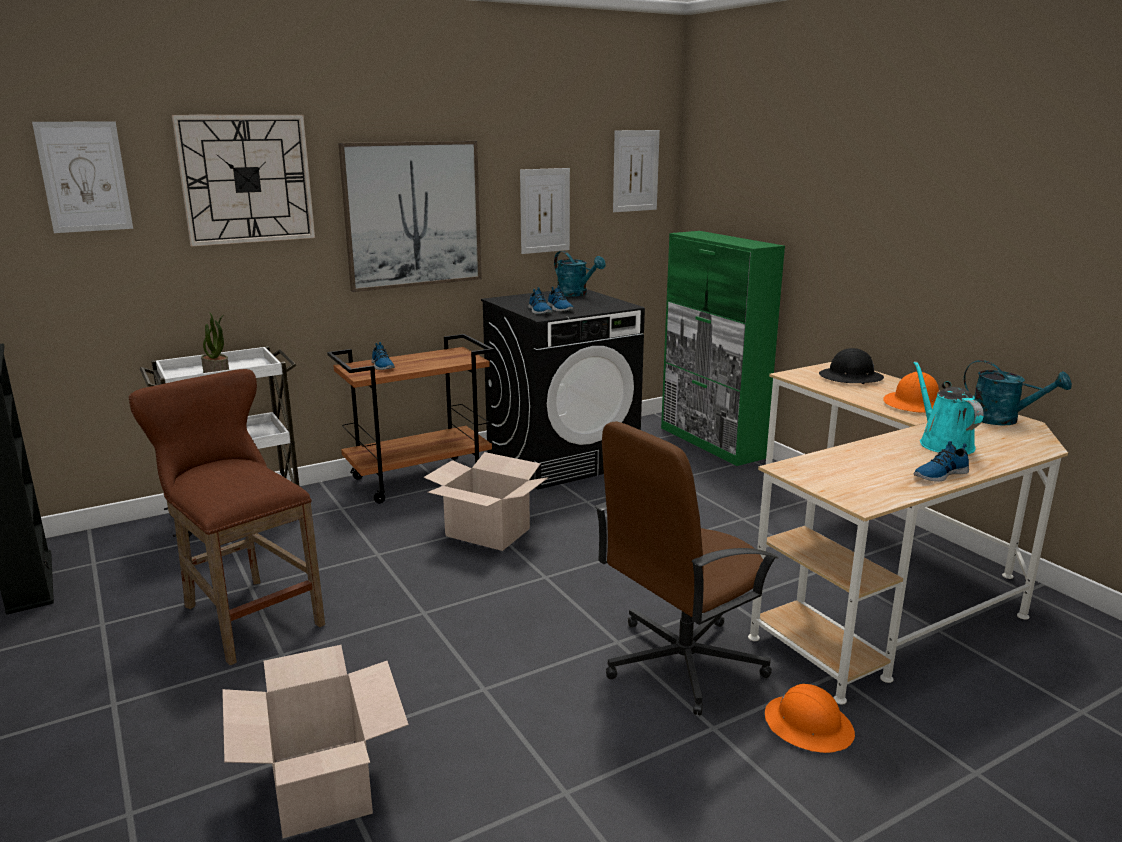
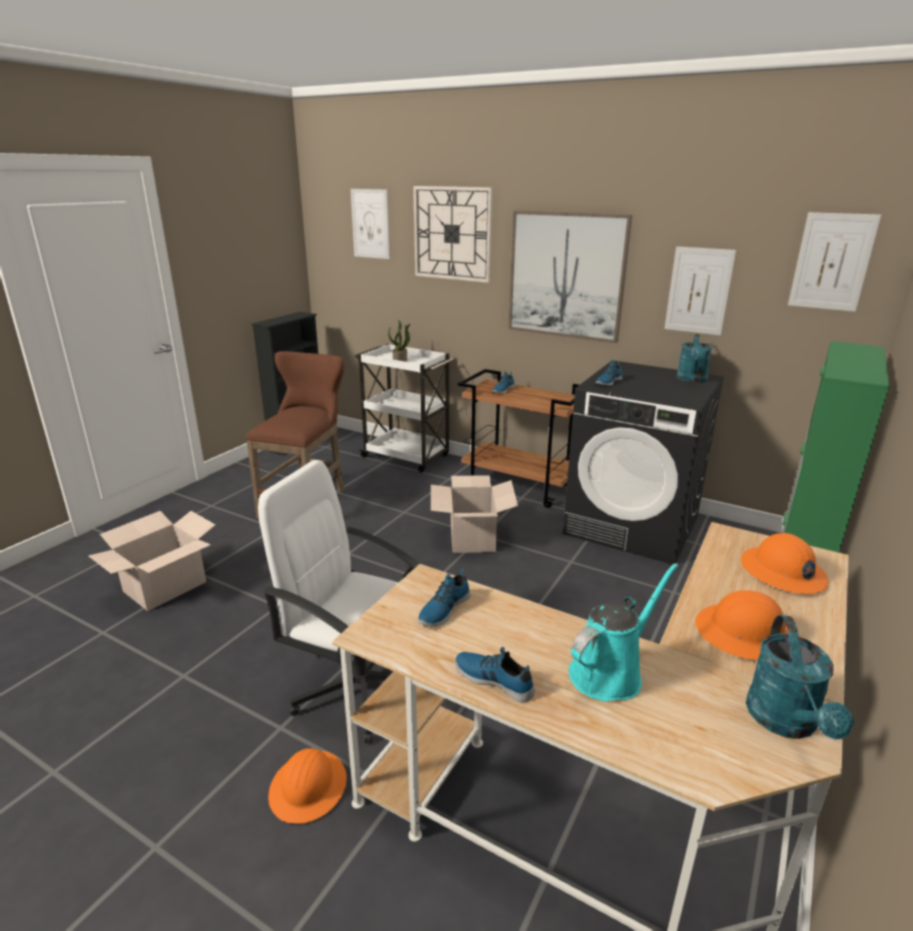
camera: 60 degrees right, 5 degrees up
(559, 308) = (629, 385): shoe -> shoe (443, 609)
(681, 662) = (360, 685): brown office chair -> white office chair
(851, 378) = (782, 572): black hard hat -> orange hard hat

